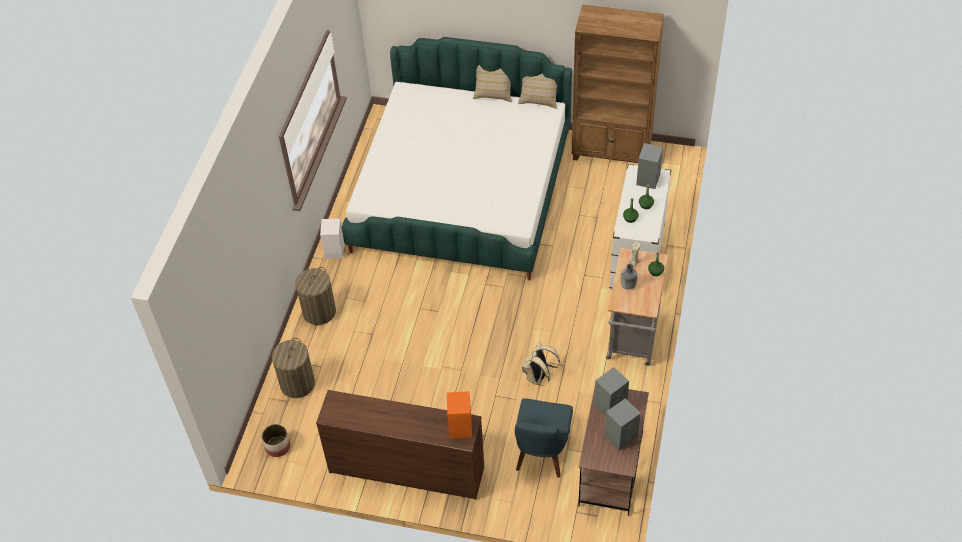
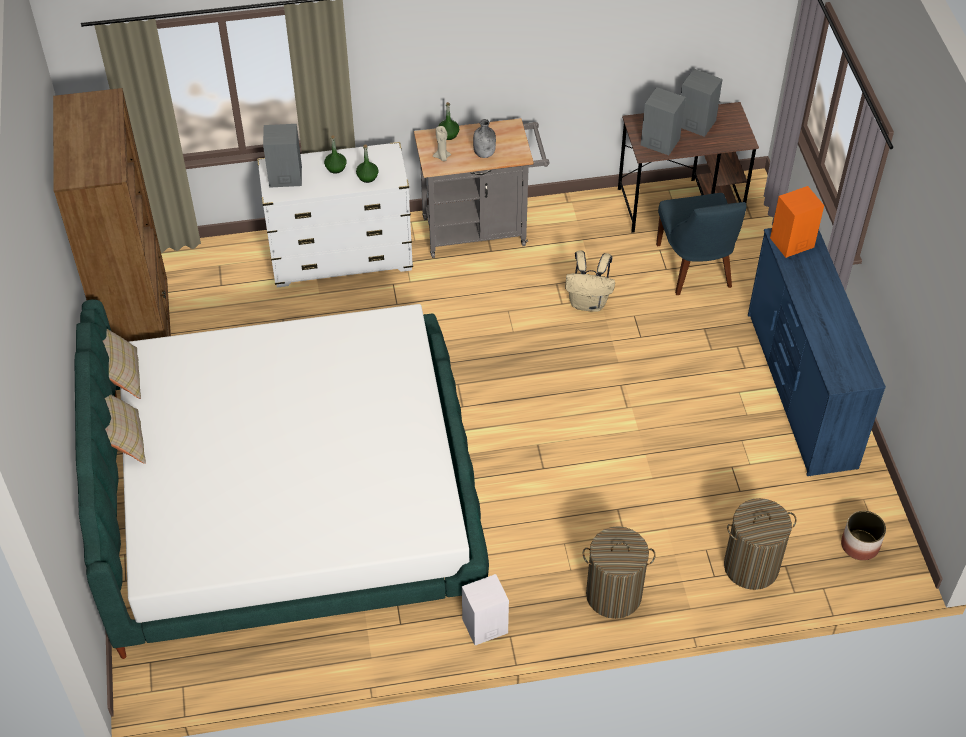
camera: 115 degrees left, 0 degrees up
(406, 469) = (799, 390): brown dresser -> blue dresser
(541, 453) = (695, 268): blue chair -> blue chair turned 90 degrees clockwise

